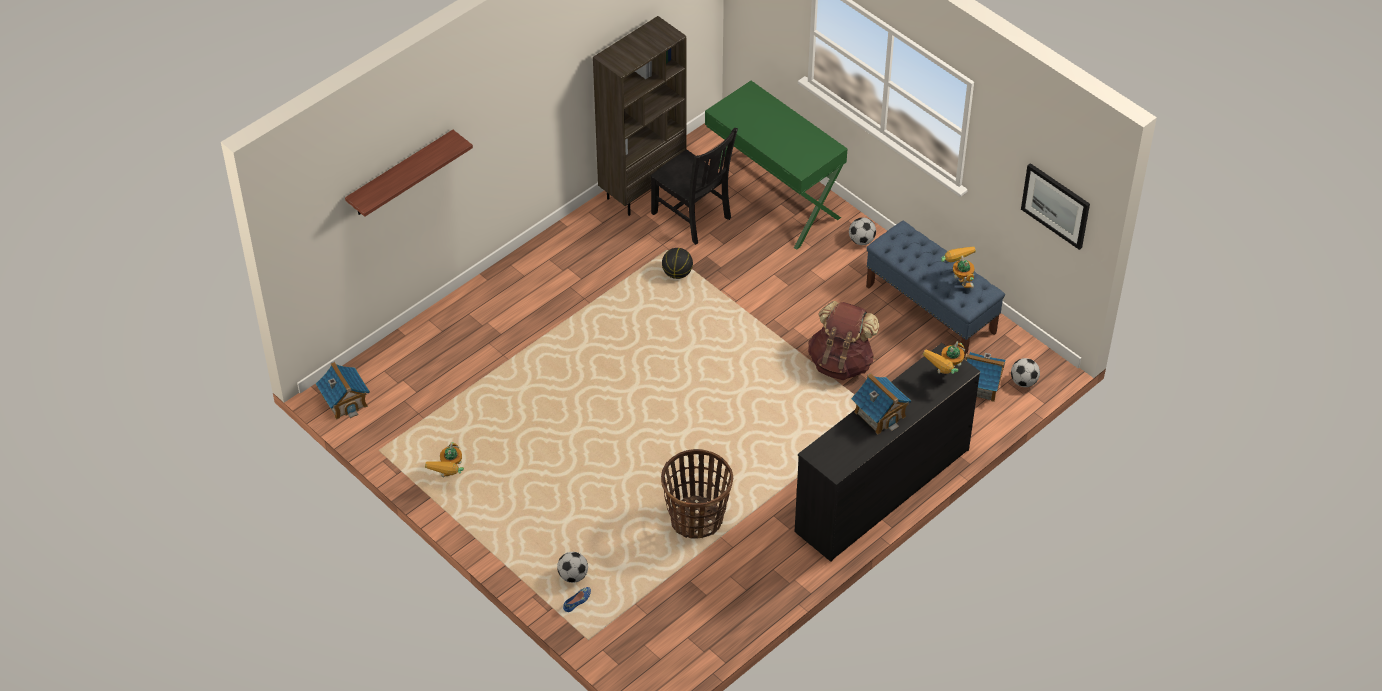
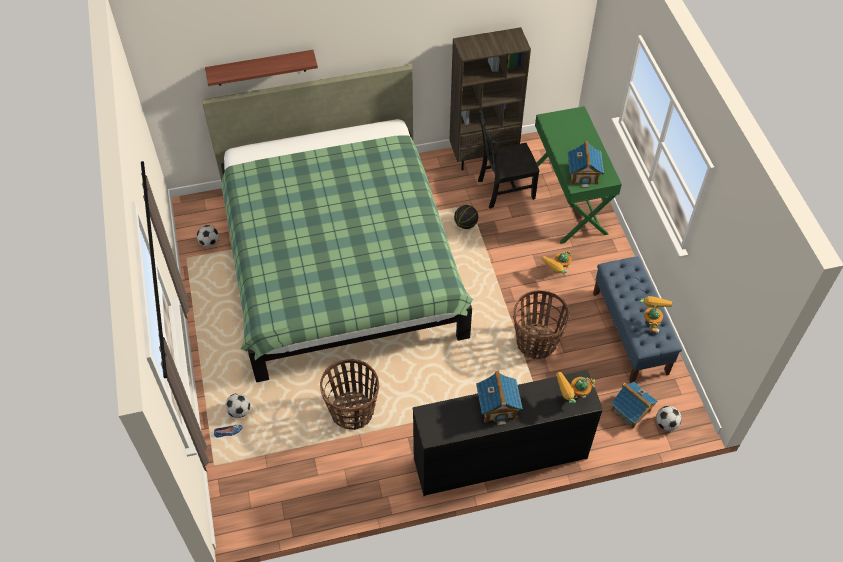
camera: 30 degrees right, 5 degrees up
(345, 401) = (192, 215): toy house -> toy house (583, 174)
(450, 477) = (215, 298): toy robot -> toy robot (556, 274)
(564, 376) = (339, 262): none -> green bed
(693, 217) = (504, 189): black chair -> black chair turned 90 degrees clockwise
(841, 362) = (536, 342): brown backpack -> basket
(861, 240) = (612, 257): football -> football (209, 242)
(1056, 205) = (738, 300): picture -> none

